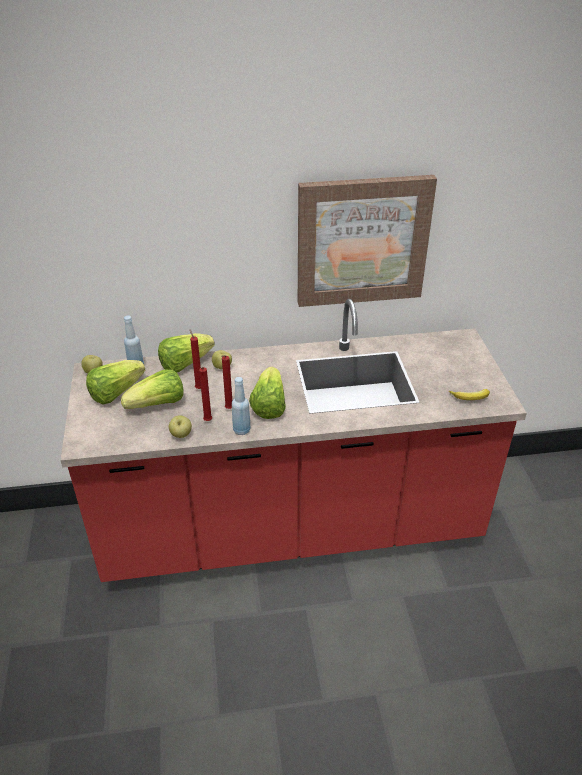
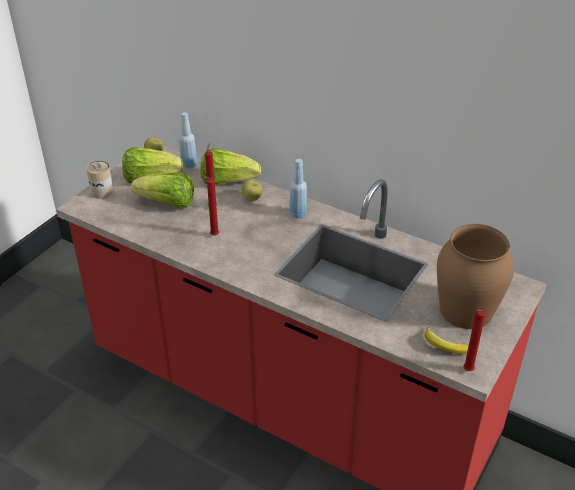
camera: 40 degrees right, 0 degrees up
(85, 424) = (102, 192): none -> can
(181, 435) = (154, 236): apple -> none
(207, 422) = (185, 237): red candle -> red candle (467, 371)
(241, 430) = (202, 257): blue bottle -> blue bottle (298, 214)
(269, 405) = (249, 249): lettuce -> none
(362, 241) = (421, 122): picture -> none
(454, 368) = (466, 309): none -> brown vase

